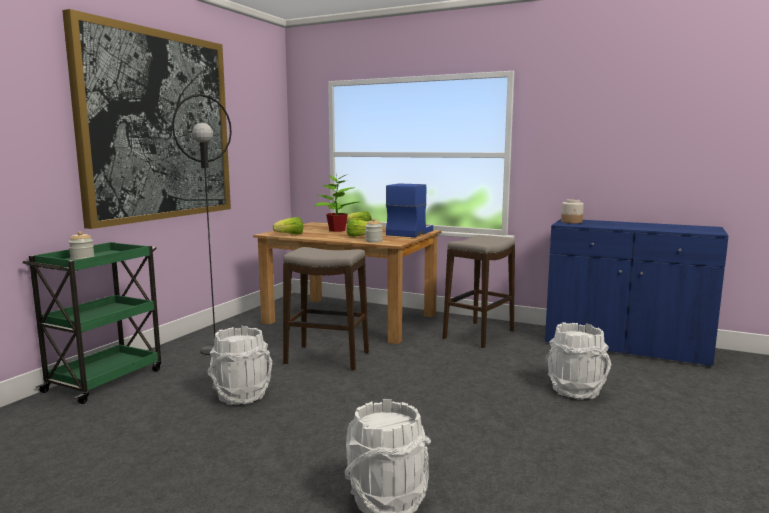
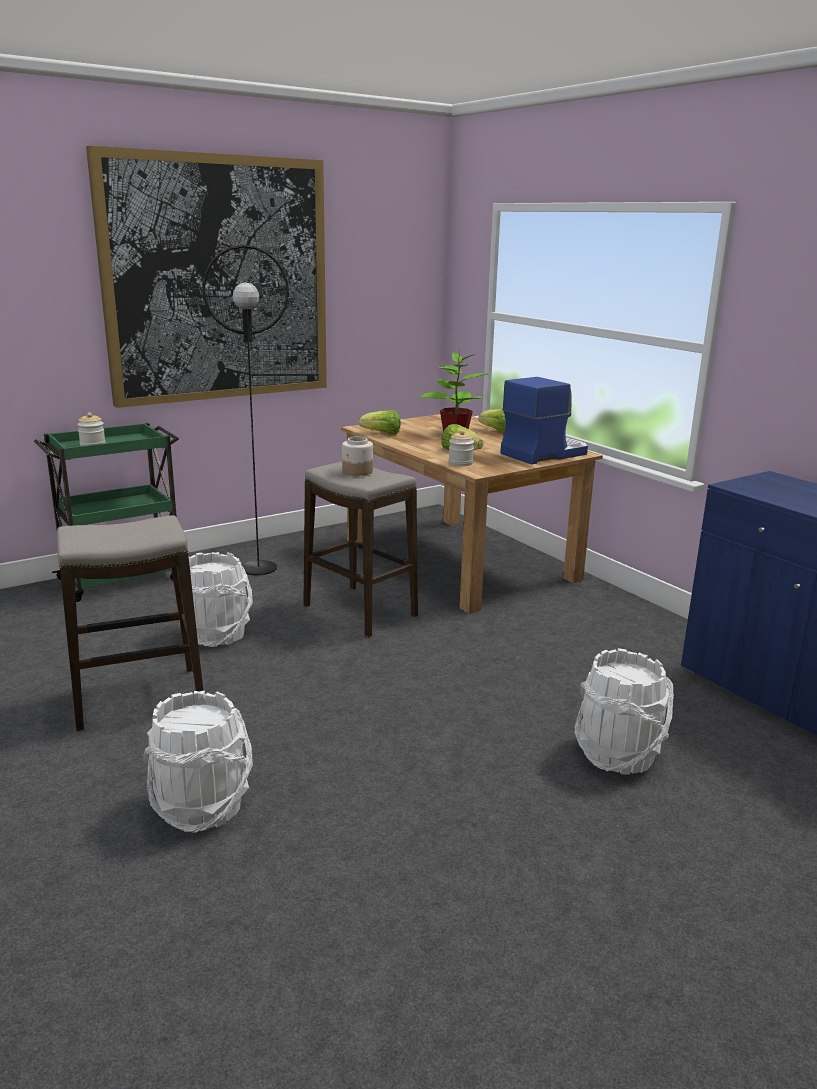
camera: 30 degrees right, 10 degrees up
(479, 335) = (600, 628): stool -> stool (139, 699)
(571, 222) = (762, 483): jar -> jar (357, 471)

